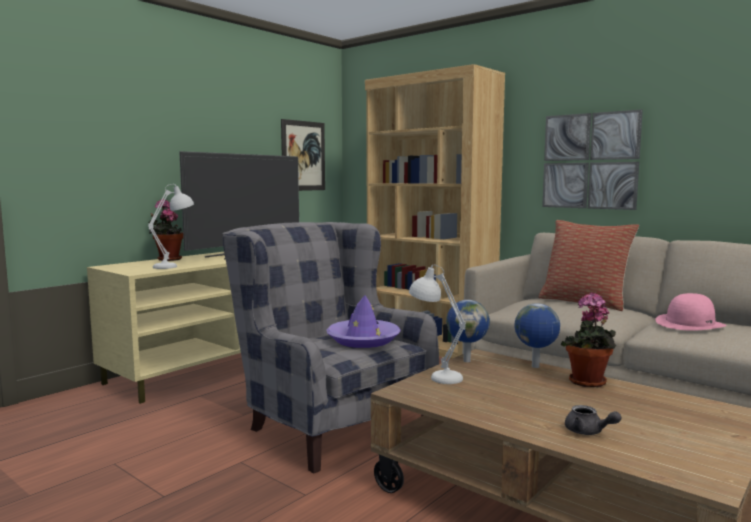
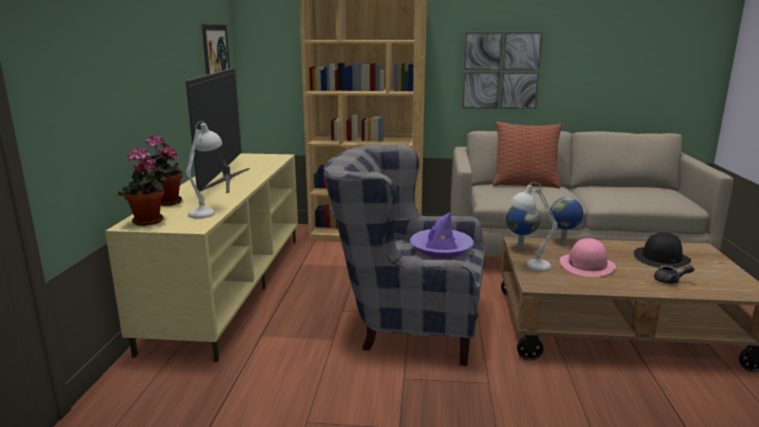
camera: 35 degrees left, 10 degrees up
(588, 383) = (609, 247): potted plant -> potted plant (148, 222)
(640, 409) = (661, 258): none -> black hat
(690, 323) = (611, 192): pink hat -> pink hat (587, 265)

